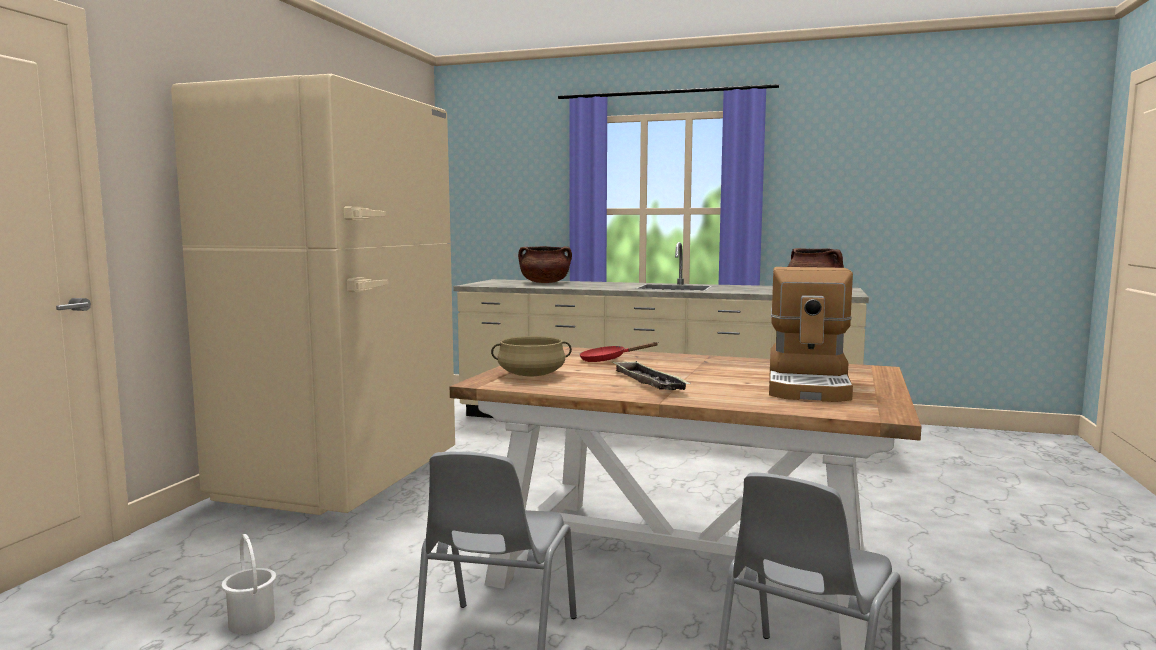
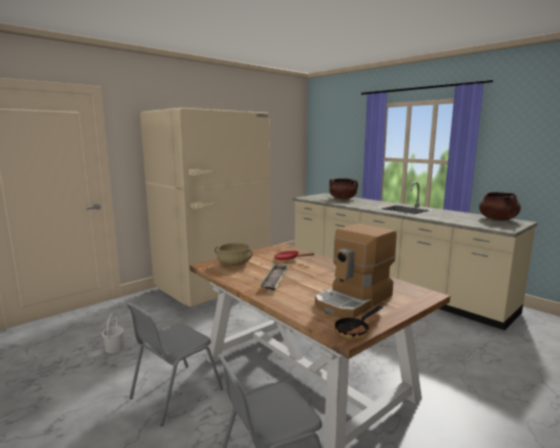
camera: 30 degrees right, 5 degrees up
(883, 409) = (355, 330): none -> frying pan

